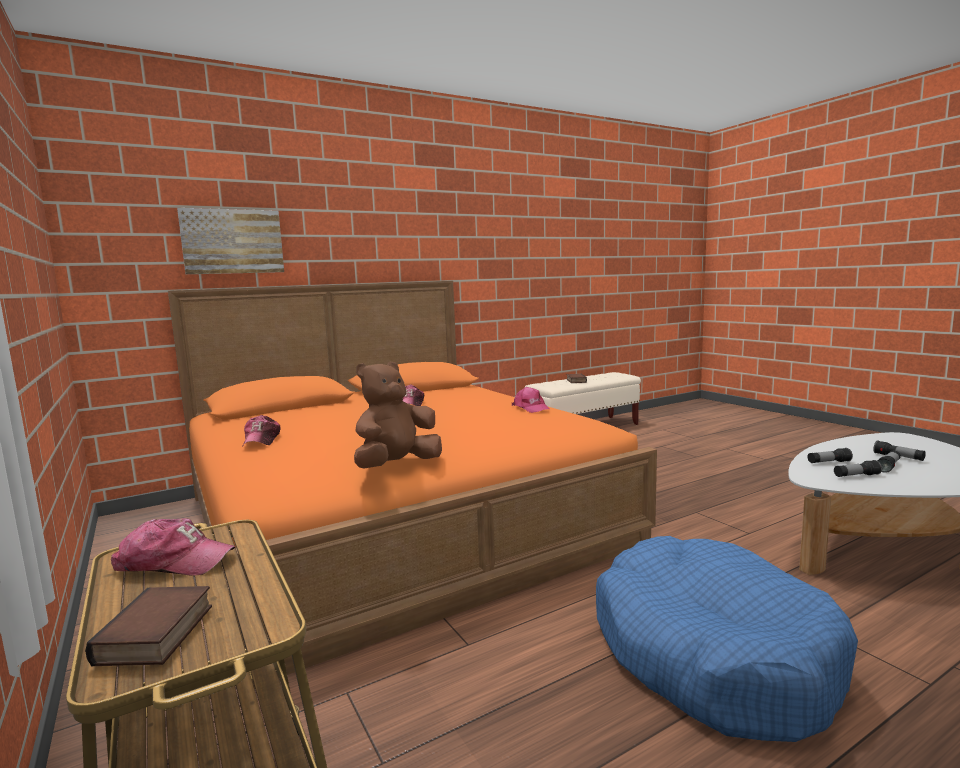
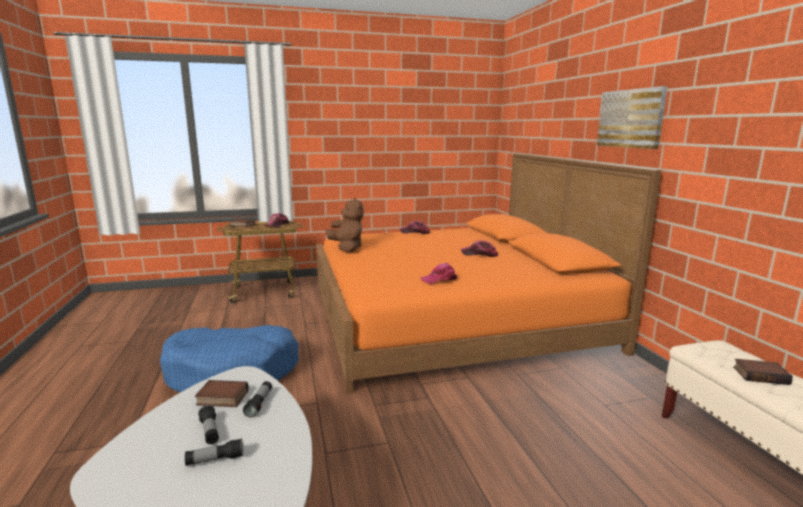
camera: 105 degrees right, 5 degrees up
(232, 241) = (542, 124): picture -> picture (631, 118)
(856, 476) = (221, 398): flashlight -> book

